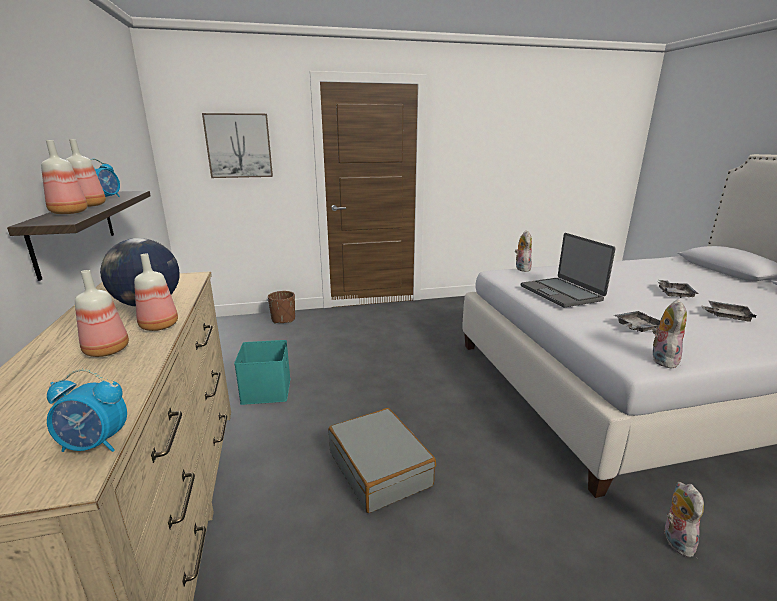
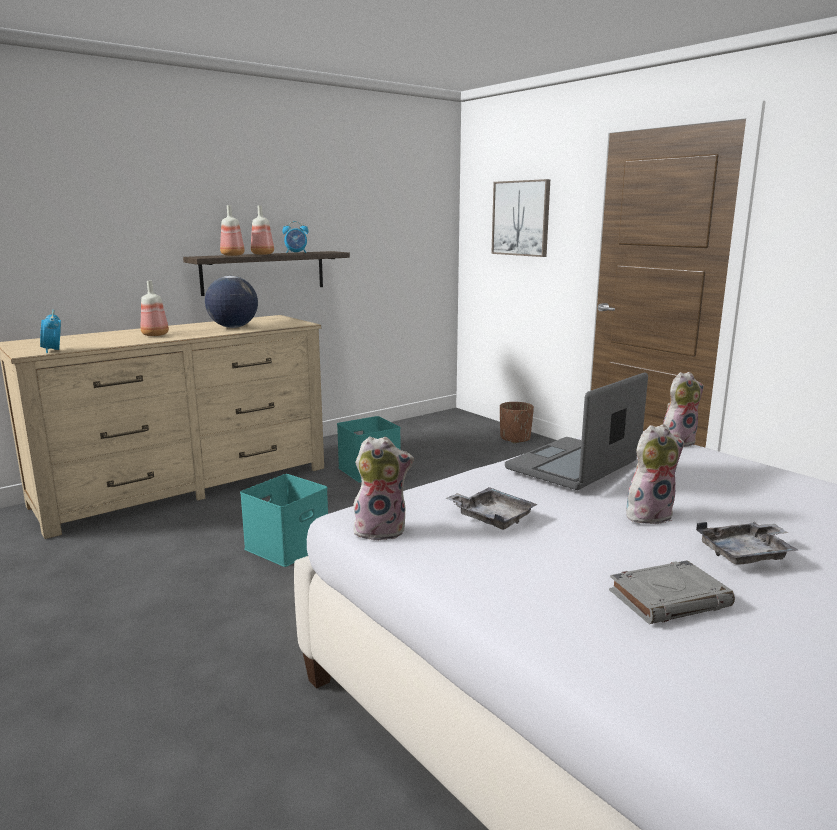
camera: 65 degrees right, 5 degrees down
(158, 326) = (197, 334): bottle -> none
(380, 468) = (287, 545): grey suitcase -> turquoise storage box
(674, 540) = (258, 749): plush toy -> plush toy (648, 515)
(726, 316) = (669, 598): grey tray -> grey book

